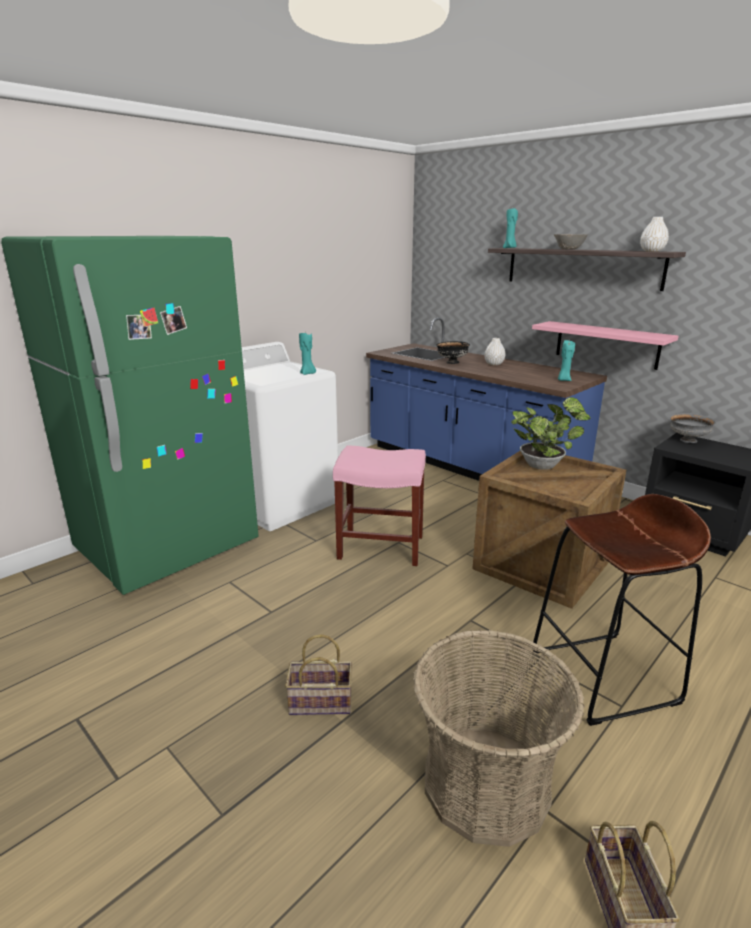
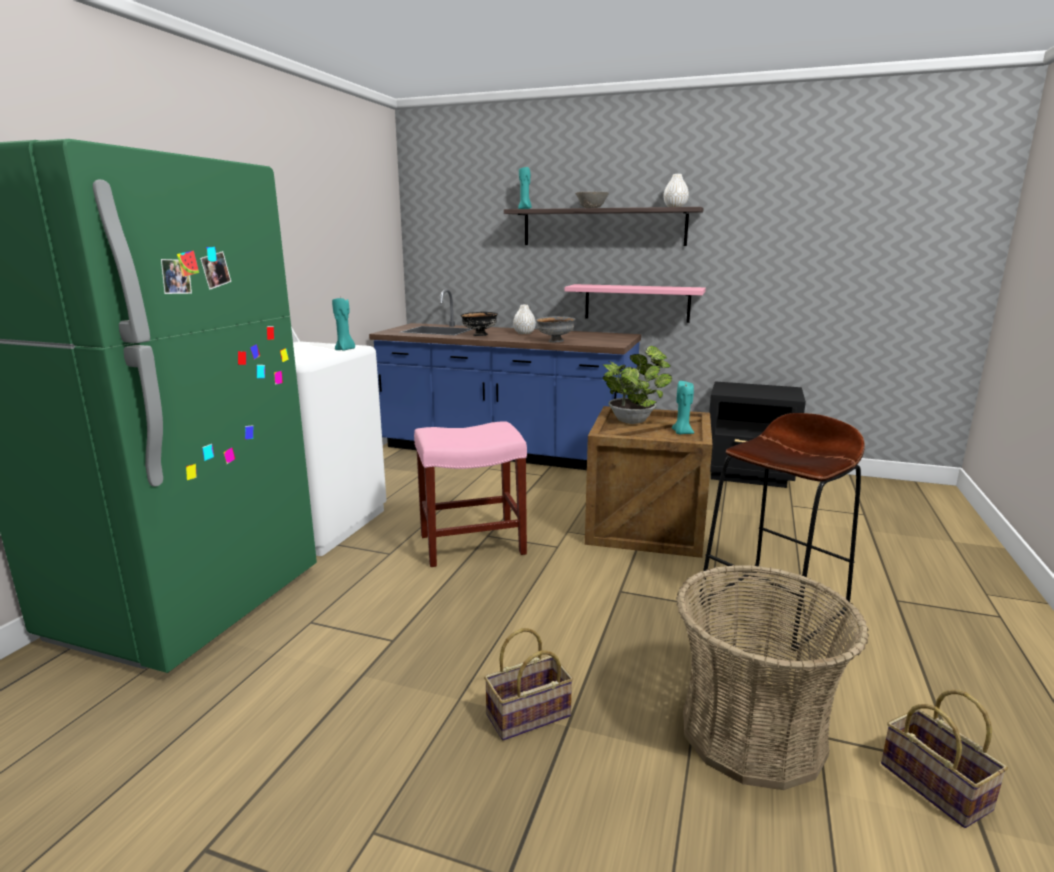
camera: 25 degrees left, 5 degrees down
(563, 380) = (608, 340): turquoise candle -> turquoise candle (681, 433)
(688, 441) = (731, 386): grey bowl -> grey bowl (555, 341)

